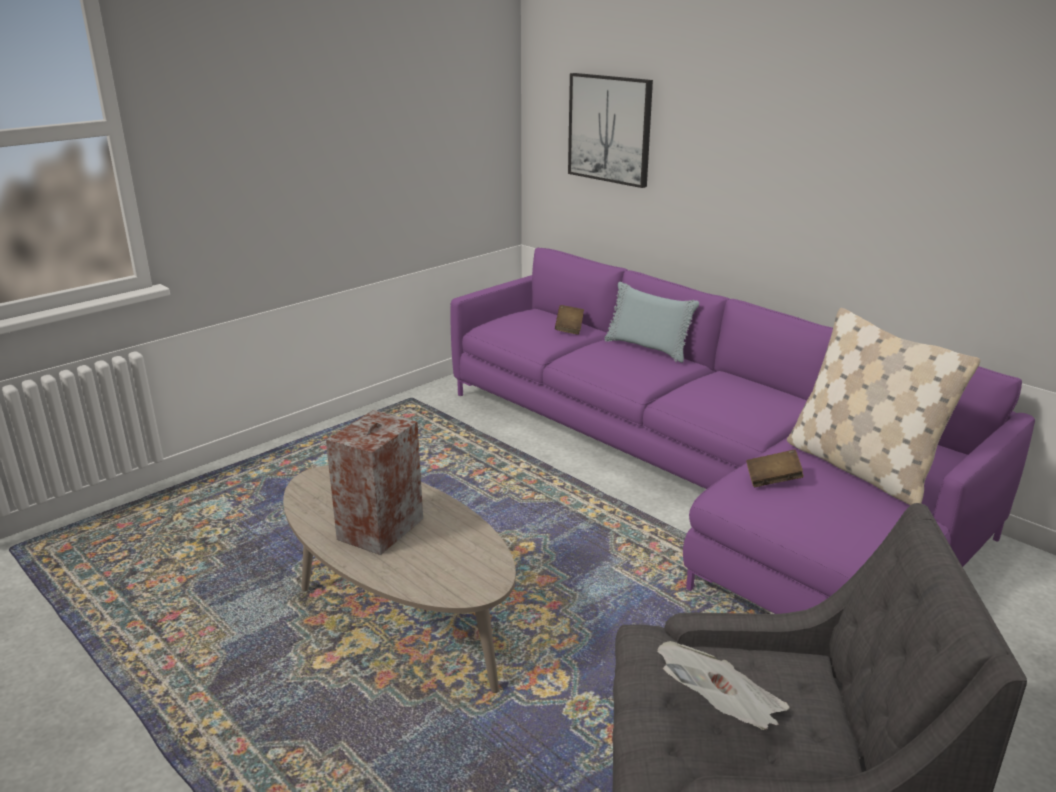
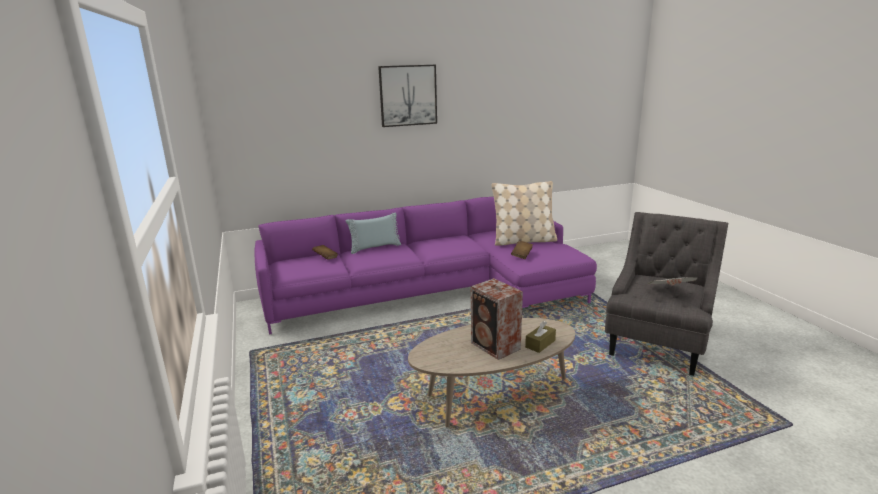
camera: 65 degrees left, 5 degrees down
(408, 572) = (540, 344): none -> brown tissue box
(610, 129) = (292, 140): picture -> picture (408, 95)

